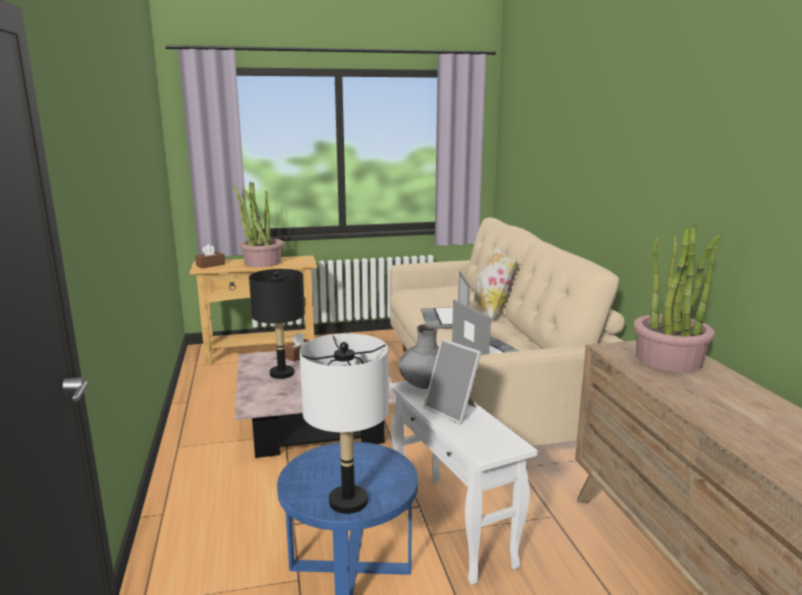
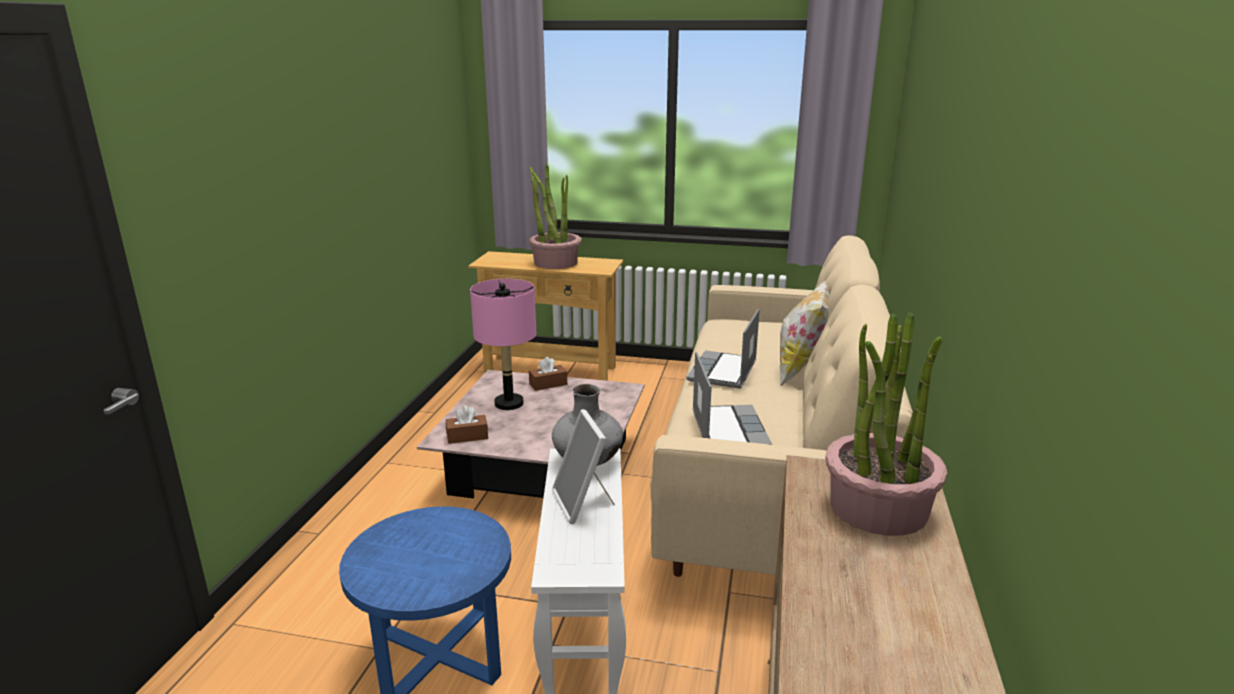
camera: 25 degrees right, 5 degrees up
(210, 265) = (498, 259): brown tissue box -> brown tissue box (467, 436)
(282, 373) = (509, 403): black table lamp -> pink table lamp
(348, 501) = (398, 582): white table lamp -> none

